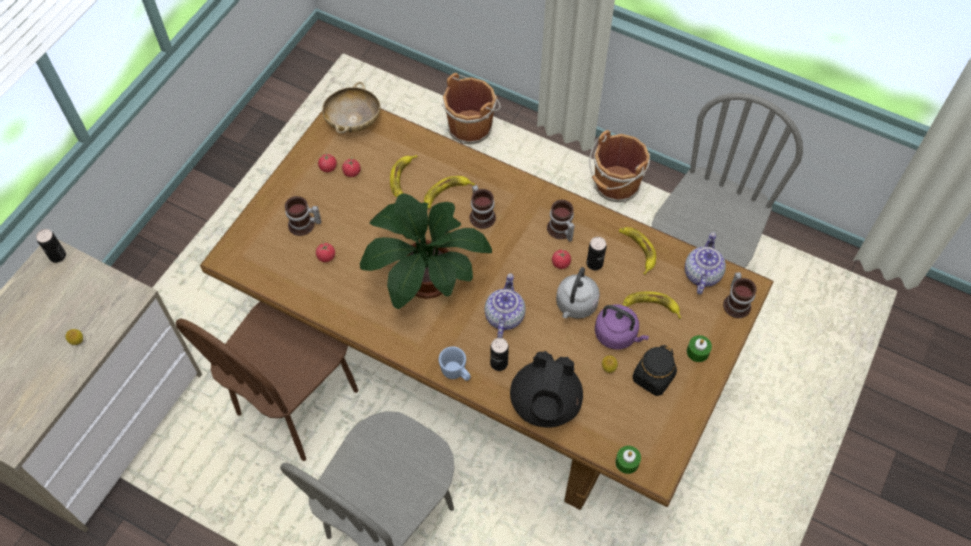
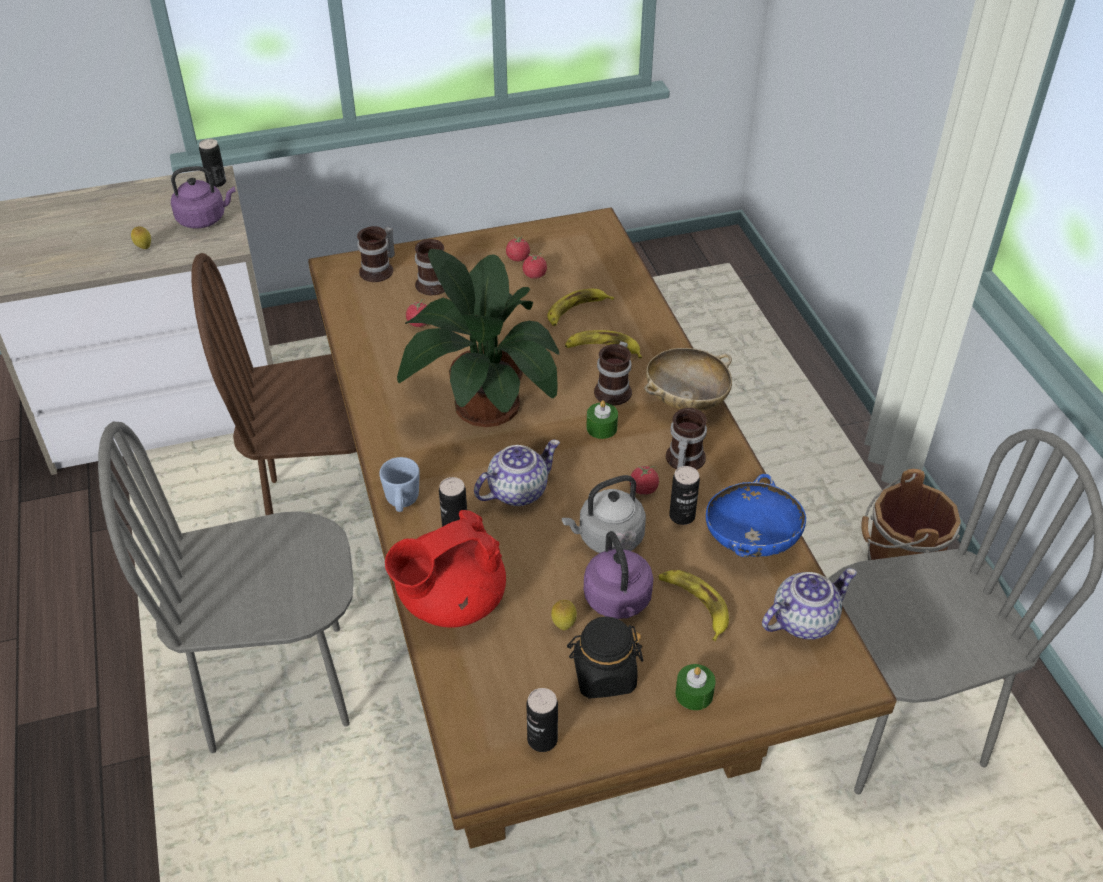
camera: 45 degrees right, 15 degrees down
(89, 289) = (204, 219): none -> purple kettle
(353, 121) = (591, 238): beige bowl -> beige bowl (686, 399)
(471, 126) = (790, 401): brown bucket -> none
(545, 404) = (450, 602): black teapot -> red teapot
(627, 462) = (461, 732): green candle -> green candle (601, 428)
(637, 250) = (751, 539): banana -> blue bowl
(663, 432) = (542, 739): none -> can
(737, 303) = (813, 684): mug -> mug (380, 270)

